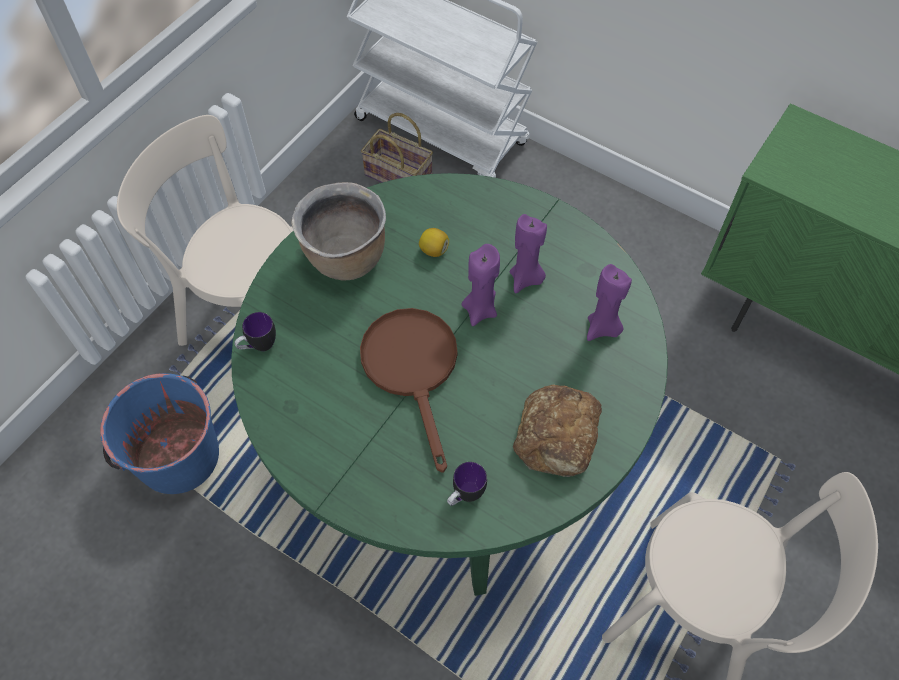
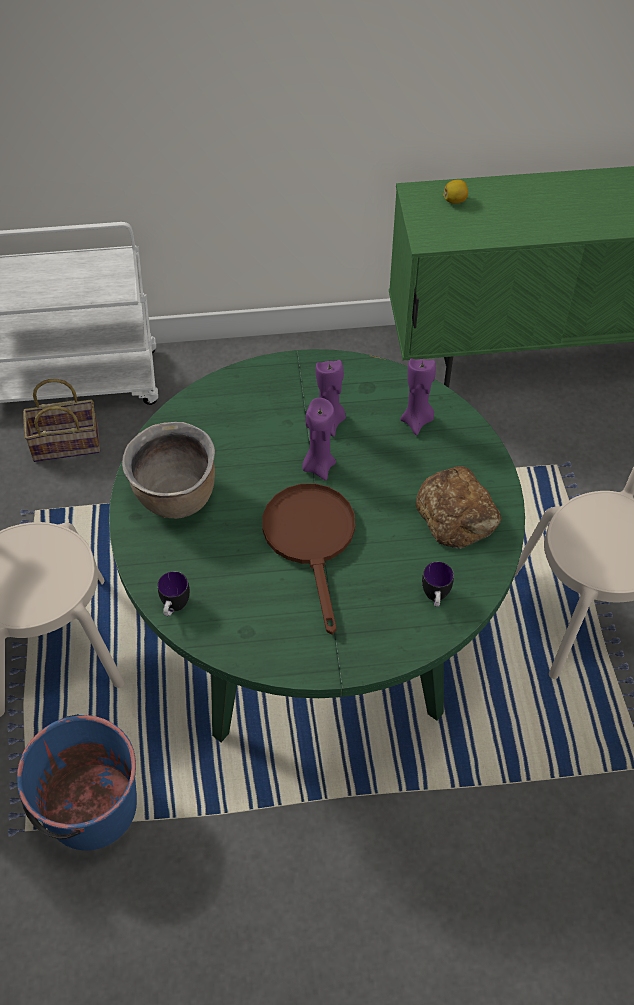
camera: 40 degrees left, 5 degrees down
(413, 369) = (312, 540): brown frying pan -> brown frying pan turned 45 degrees clockwise
(434, 250) = (240, 446): lemon -> lemon (455, 200)

